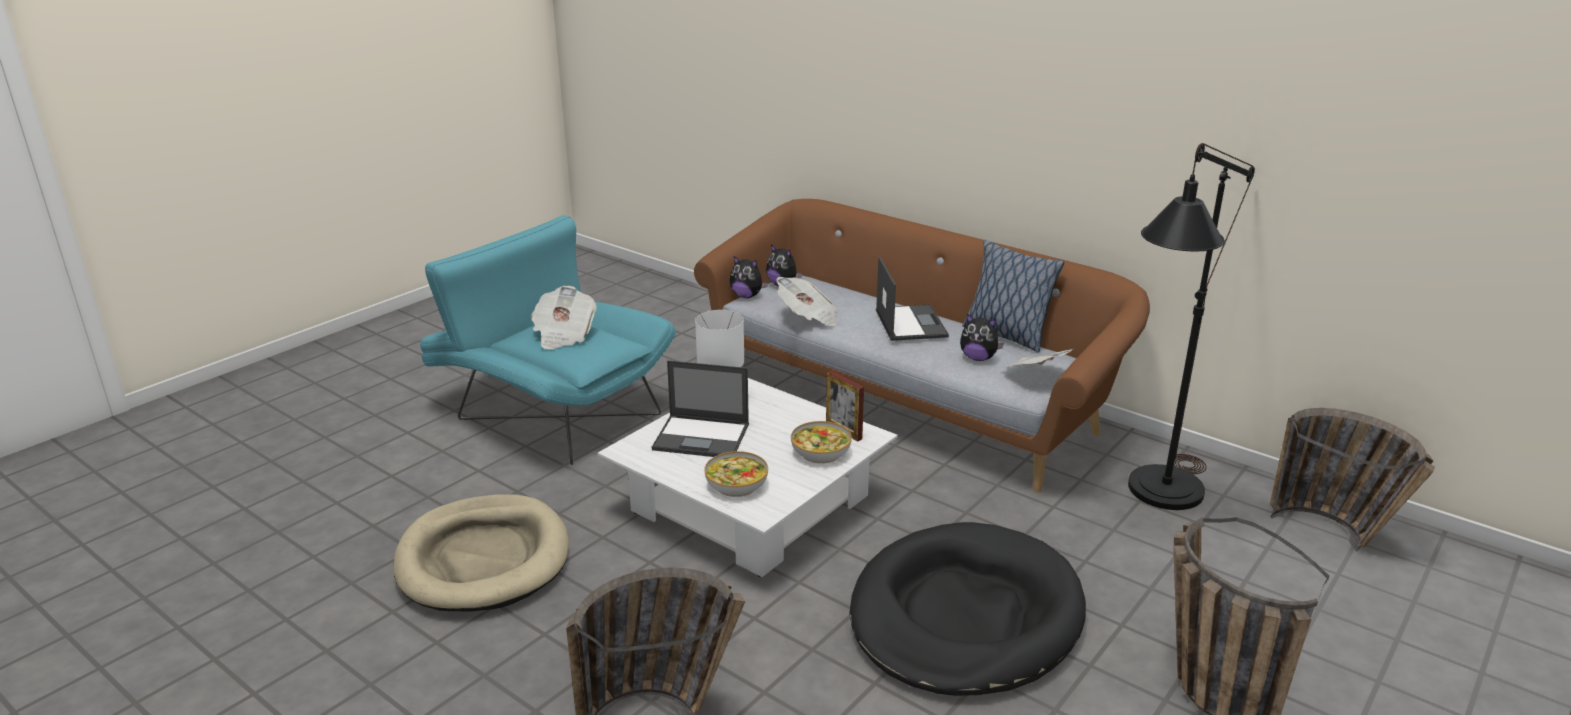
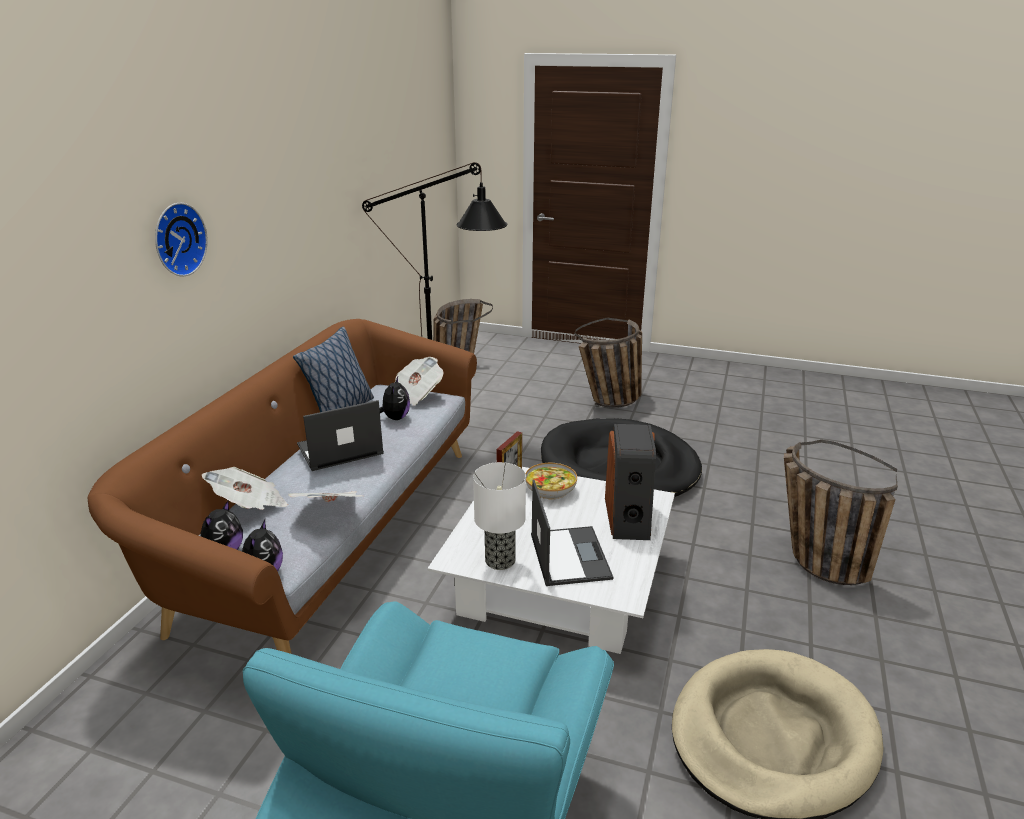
camera: 110 degrees left, 0 degrees up
(563, 335) = (458, 697): newspaper -> newspaper (250, 505)
(736, 485) = (628, 518): bowl -> speaker
(940, 80) = (177, 239): none -> wall clock

